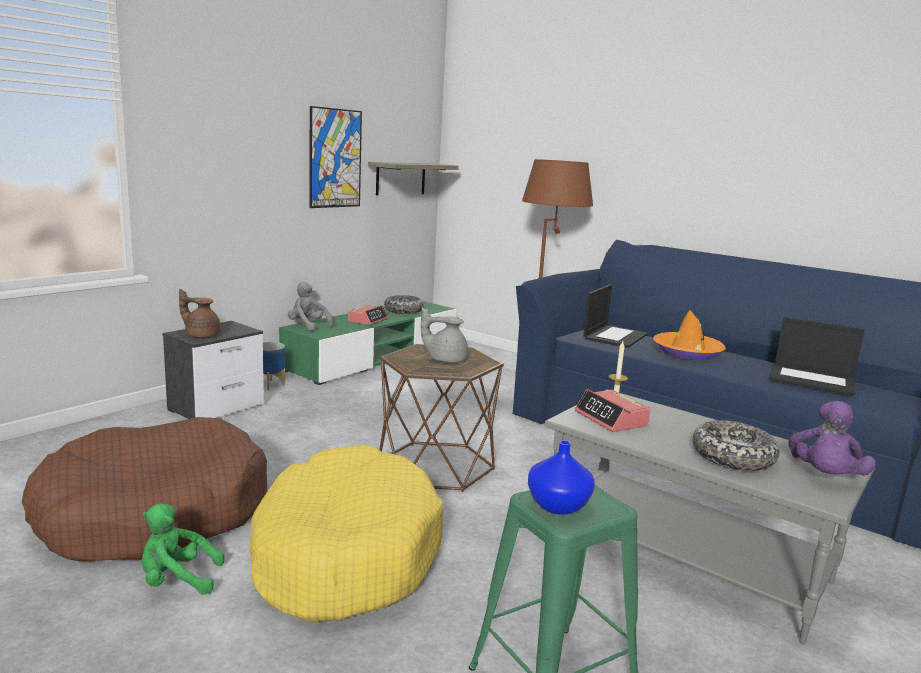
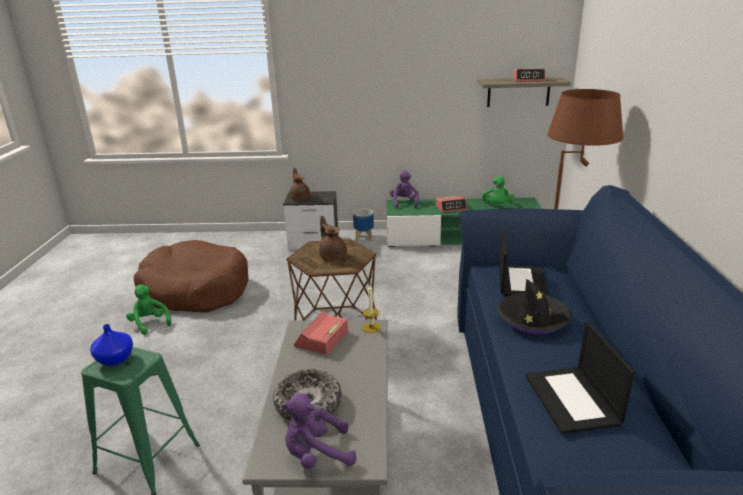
camera: 55 degrees right, 10 degrees up
(307, 326) = (404, 203): grey plush toy -> purple plush toy
(335, 158) = (442, 78): picture -> none
(344, 553) = (209, 347): yellow dog bed -> none
(403, 310) = (497, 205): bowl -> green plush toy
(419, 163) = (529, 80): none -> alarm clock
(445, 359) = (332, 256): grey teapot -> brown teapot
(615, 336) = (521, 281): laptop -> laptop turned 75 degrees counterclockwise
(687, 352) = (533, 319): orange hat -> black hat

